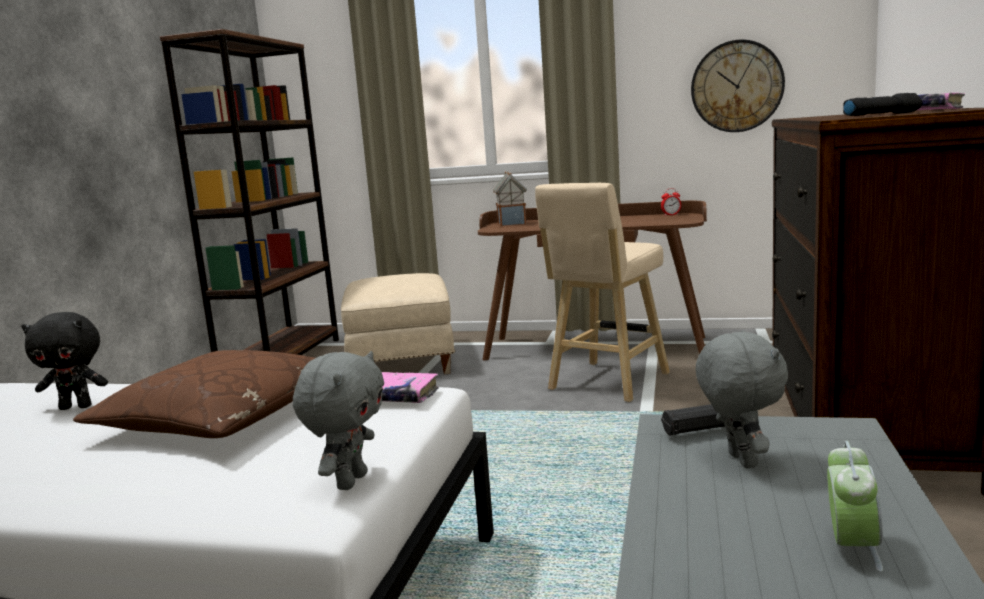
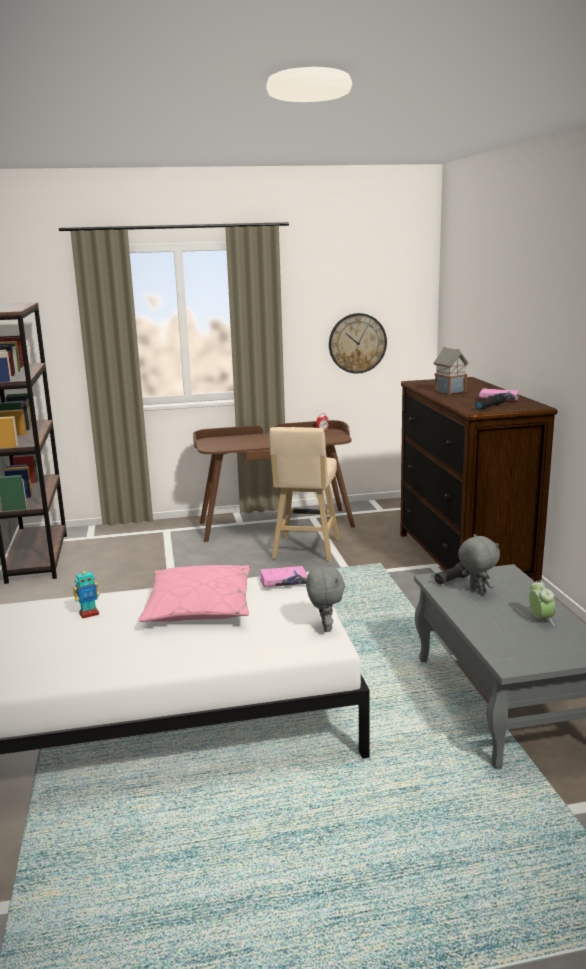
camera: 25 degrees left, 5 degrees up
(77, 407) = (89, 614): black plush toy -> toy robot
(223, 417) = (199, 606): brown pillow -> pink pillow
(400, 361) = (141, 549): beige ottoman -> none
(511, 223) = (214, 441): toy house -> toy house (449, 391)

